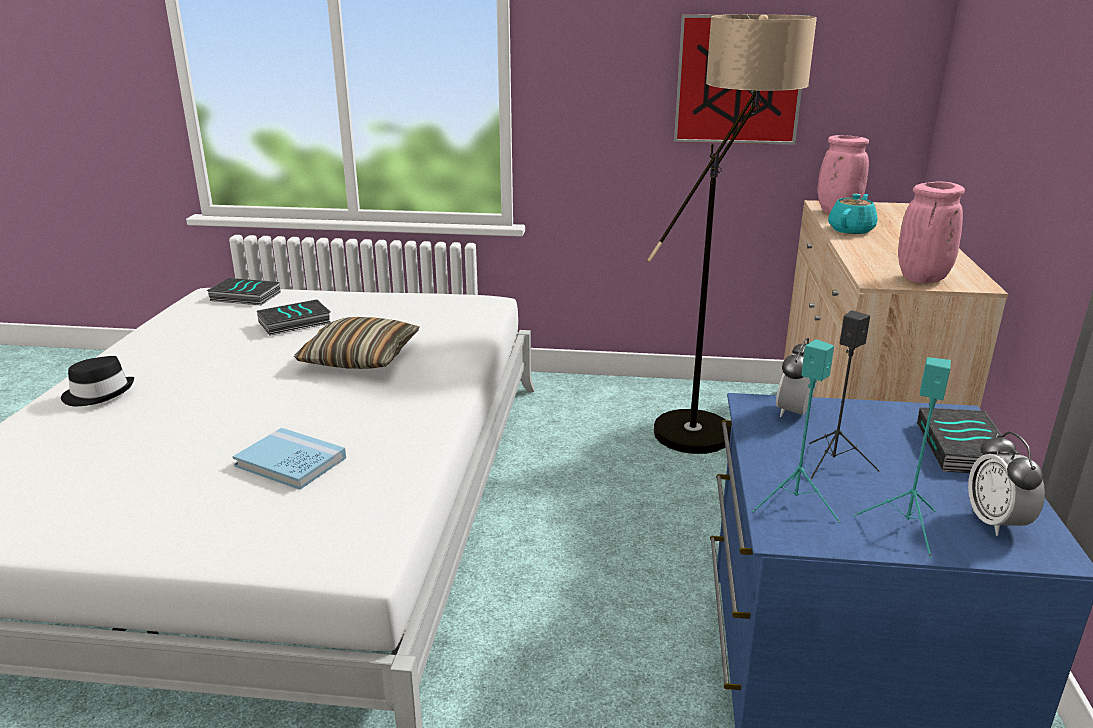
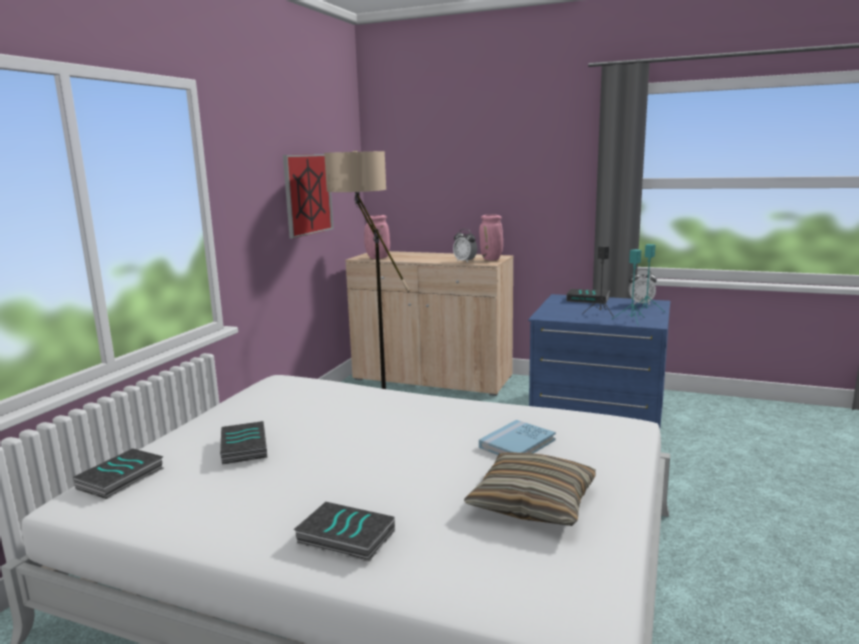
camera: 75 degrees left, 10 degrees down
(99, 393) = (344, 538): black hat -> book
(360, 357) = (352, 422): pillow -> pillow (532, 502)
(794, 412) = (552, 312): alarm clock -> alarm clock (465, 261)
(851, 230) = (410, 259): turquoise teapot -> none

